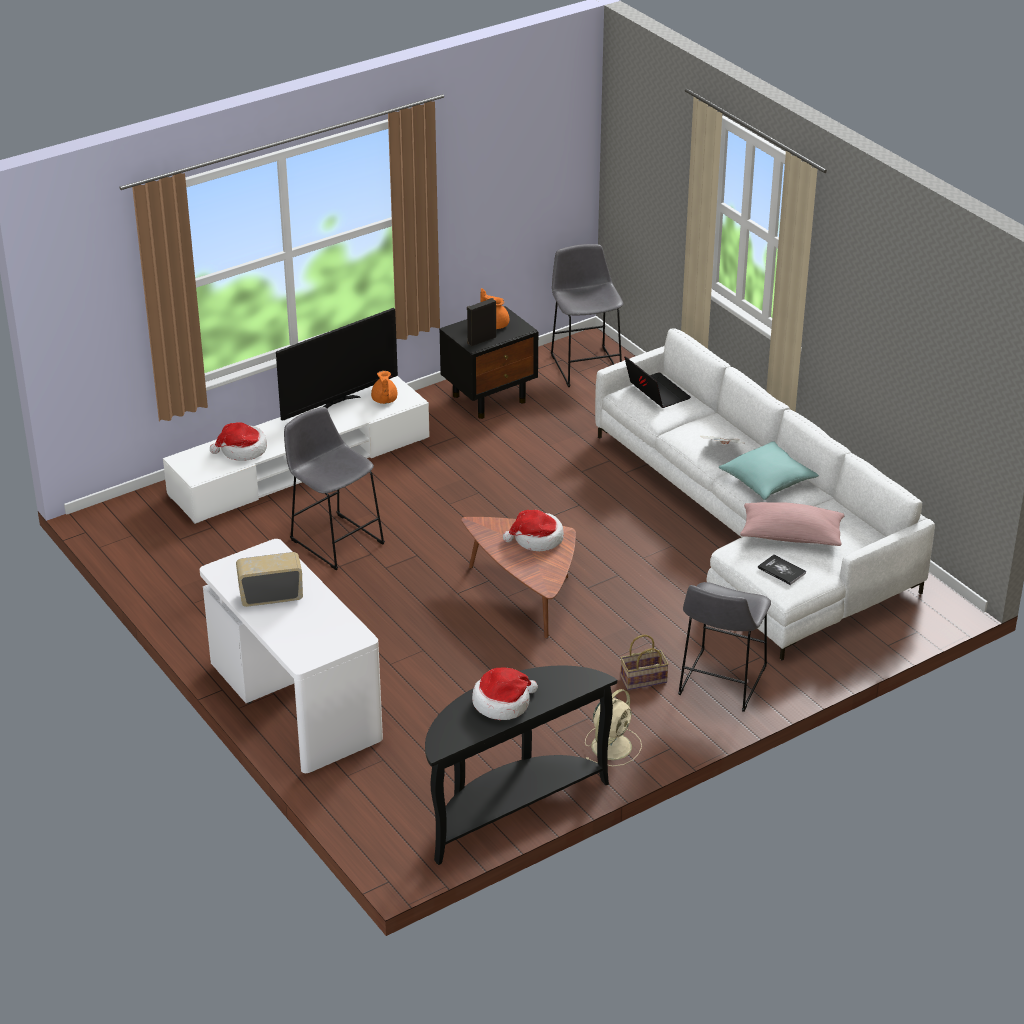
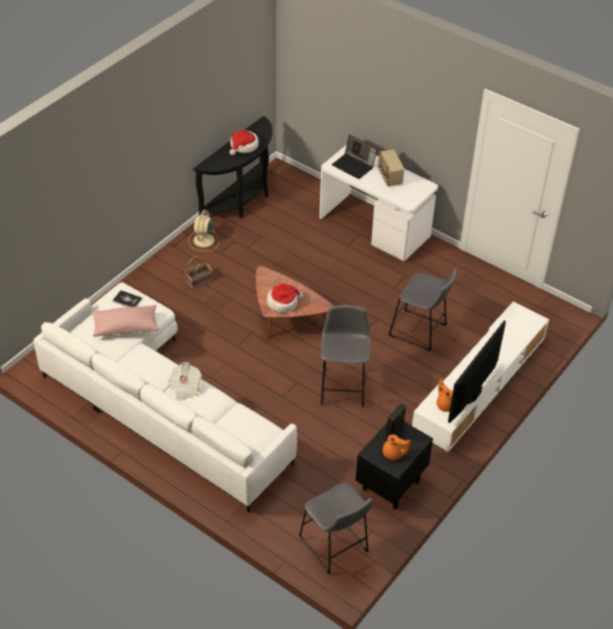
camera: 160 degrees right, 10 degrees up
(242, 450) = (505, 336): hat -> none
(271, 596) = (389, 177): radio -> radio turned 105 degrees clockwise
(655, 392) = (250, 434): laptop -> laptop (354, 166)
(720, 683) = (156, 287): grey stool -> grey stool (343, 385)
(767, 481) = (149, 368): turquoise pillow -> none

